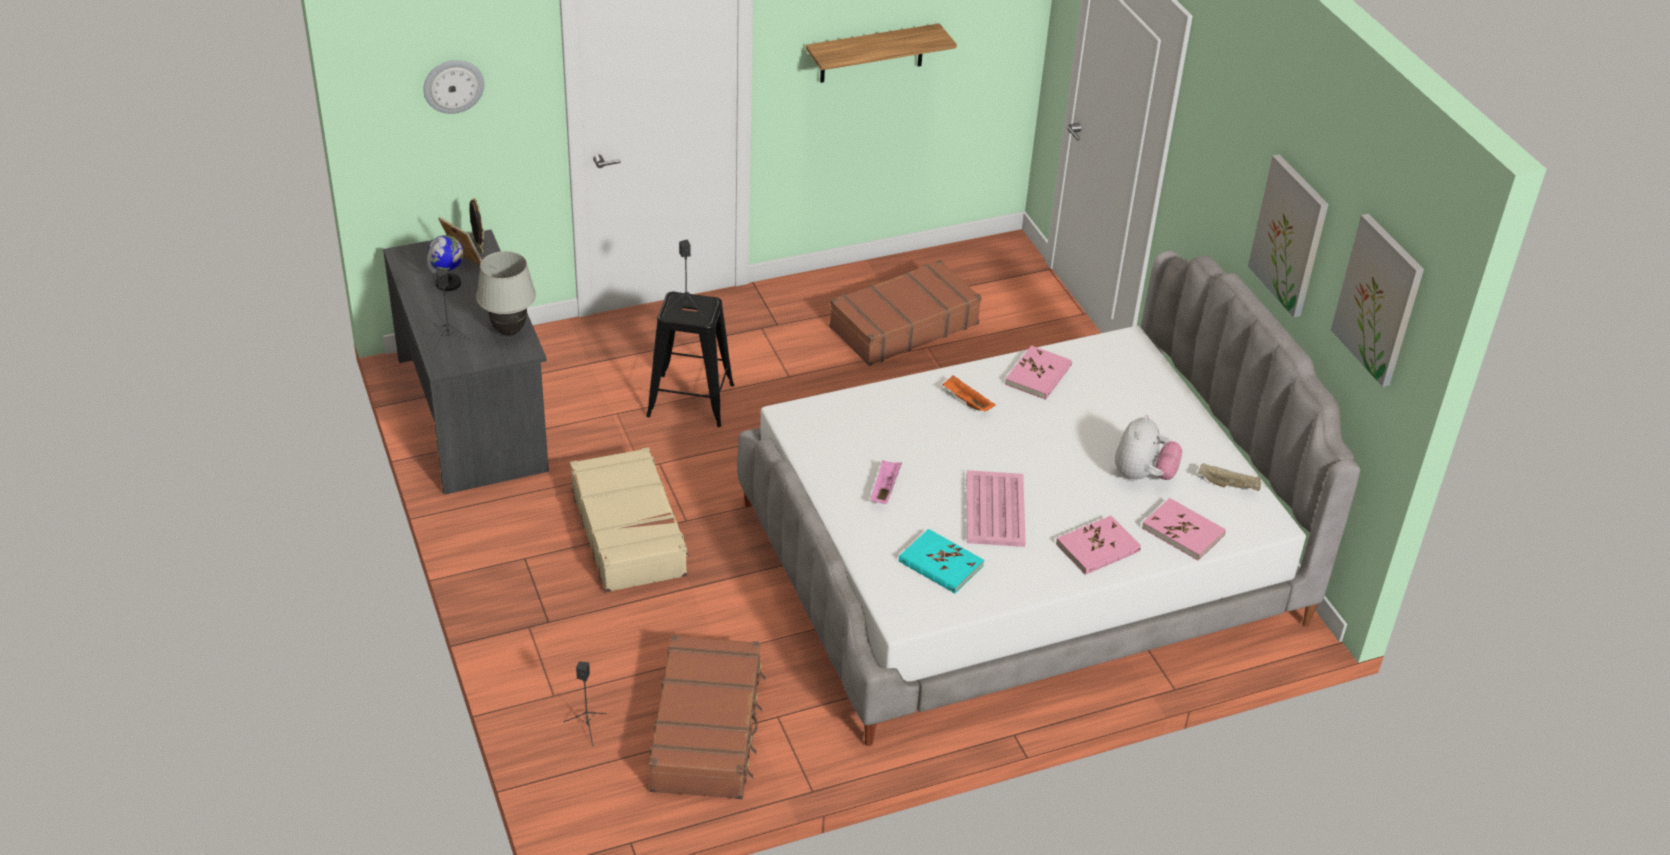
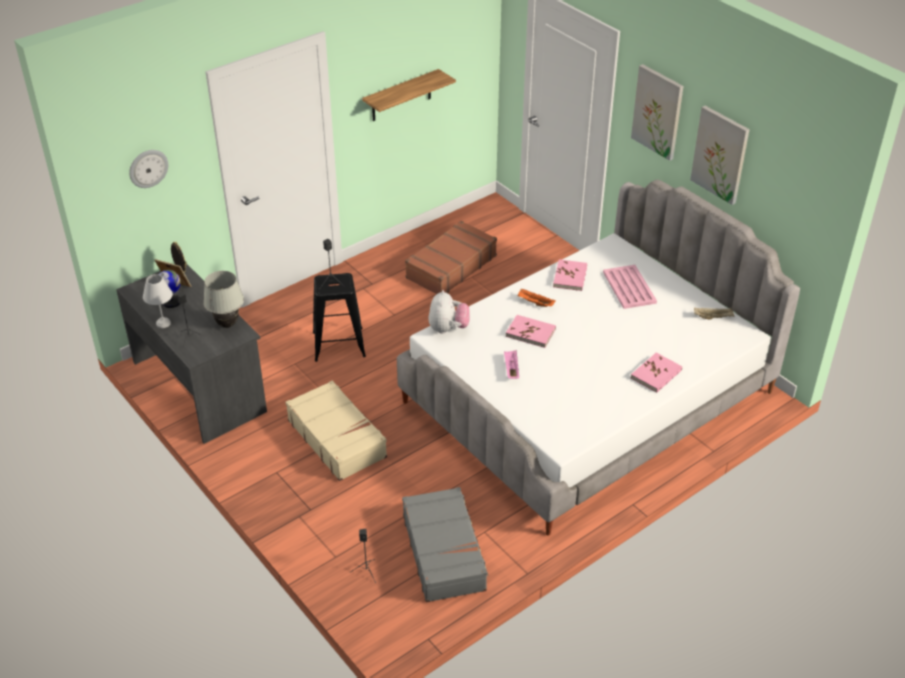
camera: 15 degrees left, 0 degrees up
(424, 309) = (163, 323): none -> white table lamp
(708, 729) = (444, 552): brown suitcase -> grey suitcase
(940, 564) = (567, 408): turquoise book -> none
(994, 510) = (584, 366): pink tray -> pink tray (629, 288)
(1143, 475) = (661, 323): plush toy -> plush toy (448, 328)
(1183, 531) = (701, 352): pink book -> pink book (530, 333)
(1379, 299) = (798, 181): picture -> picture (658, 112)

